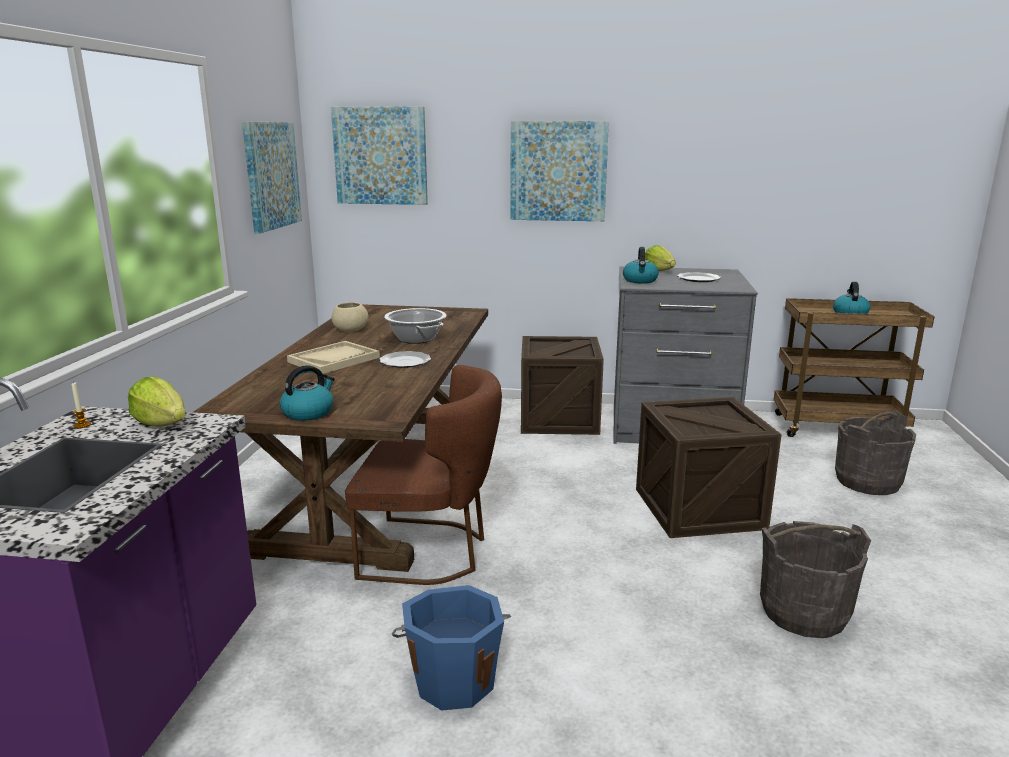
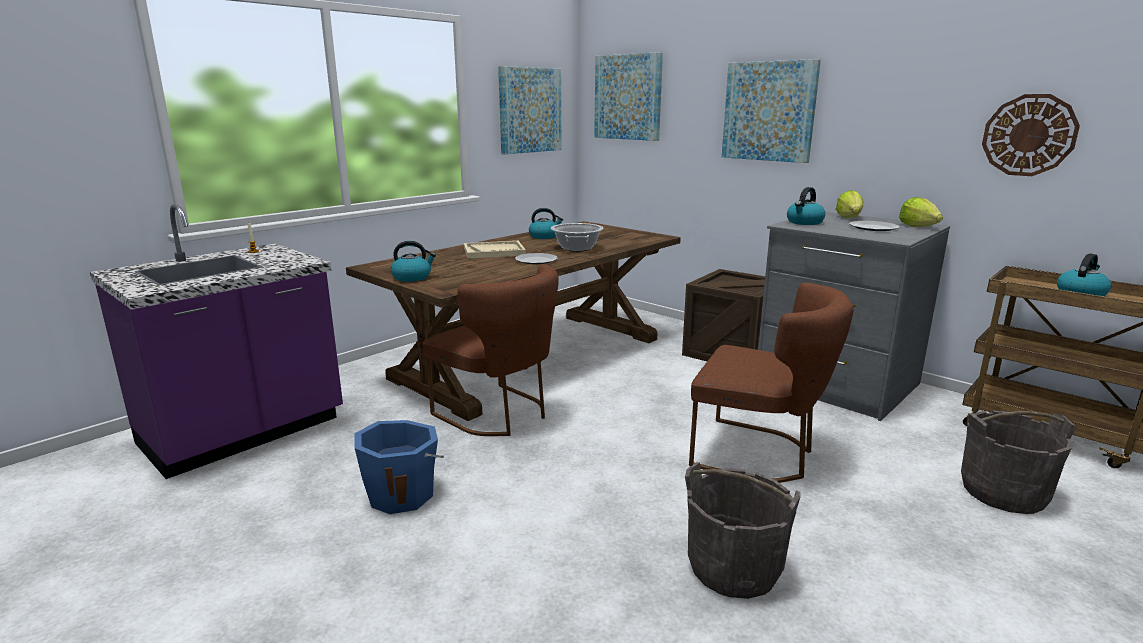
camera: 35 degrees right, 0 degrees up
(162, 424) = (285, 258): lettuce -> lettuce (918, 226)
(350, 330) = (544, 236): beige bowl -> kettle
(699, 508) = (759, 454): crate -> brown chair
(792, 190) = (1029, 135): none -> wall clock

